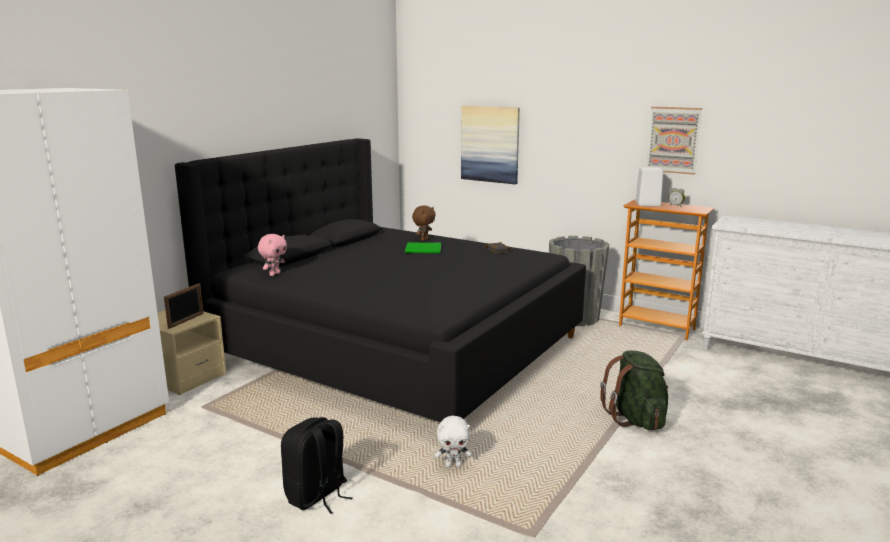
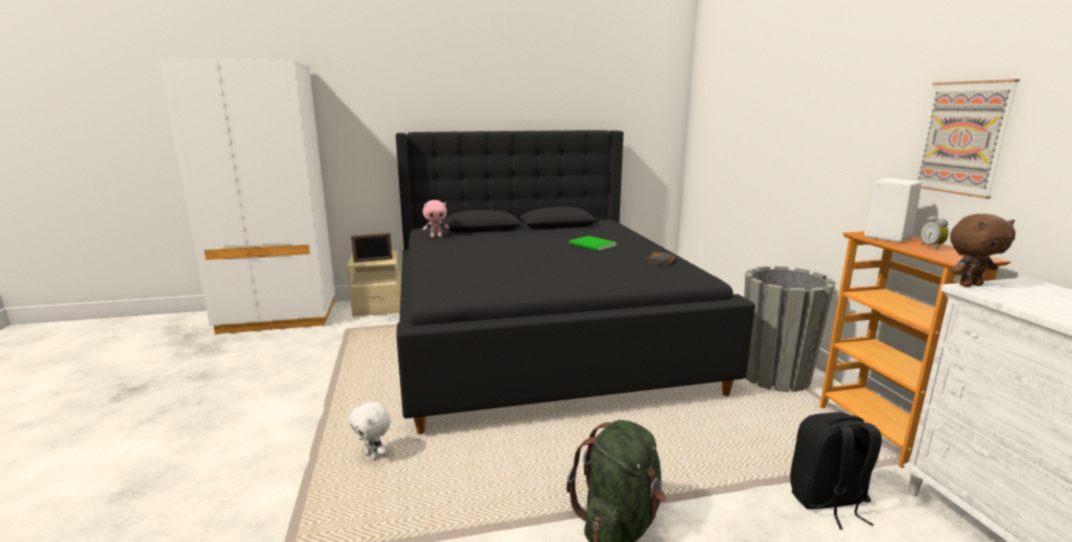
camera: 45 degrees right, 0 degrees up
(317, 496) = (264, 422): black backpack -> black backpack (828, 501)
(424, 239) = (619, 237): brown plush toy -> brown plush toy (969, 285)
(490, 144) = (752, 143): picture -> none

